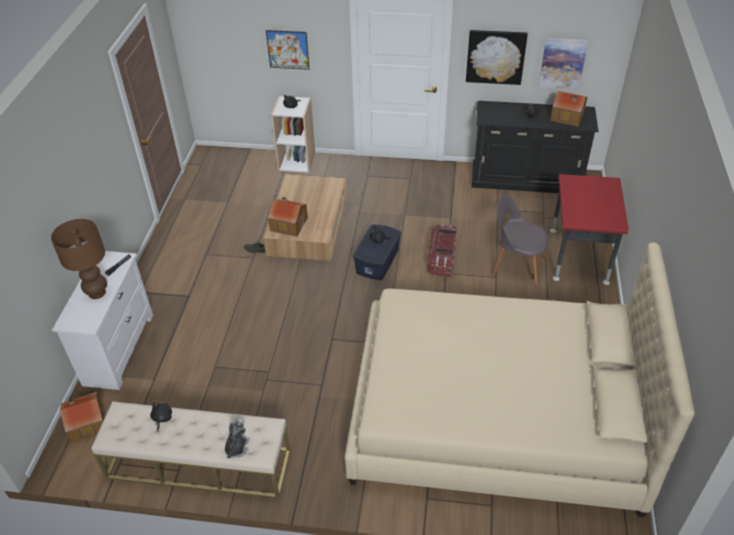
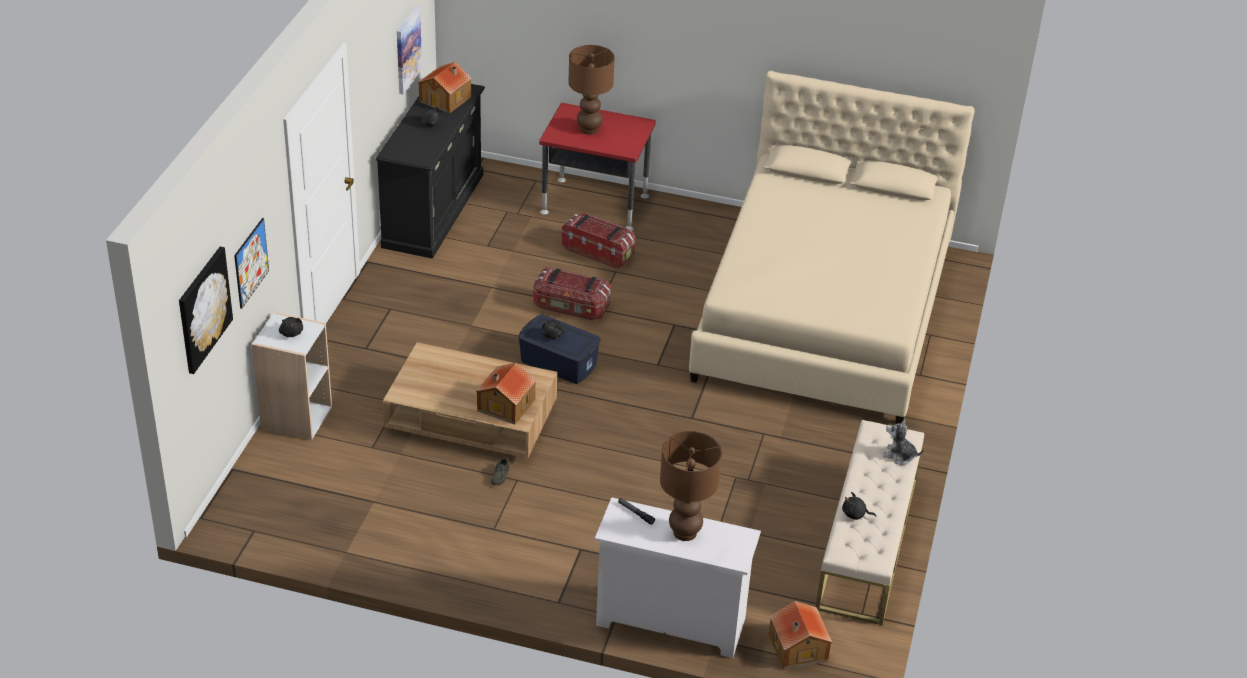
camera: 85 degrees left, 5 degrees down
(495, 56) = (374, 89): picture -> picture (203, 309)
(516, 265) = (598, 252): grey chair -> storage box
(589, 196) = (589, 129): none -> brown table lamp

